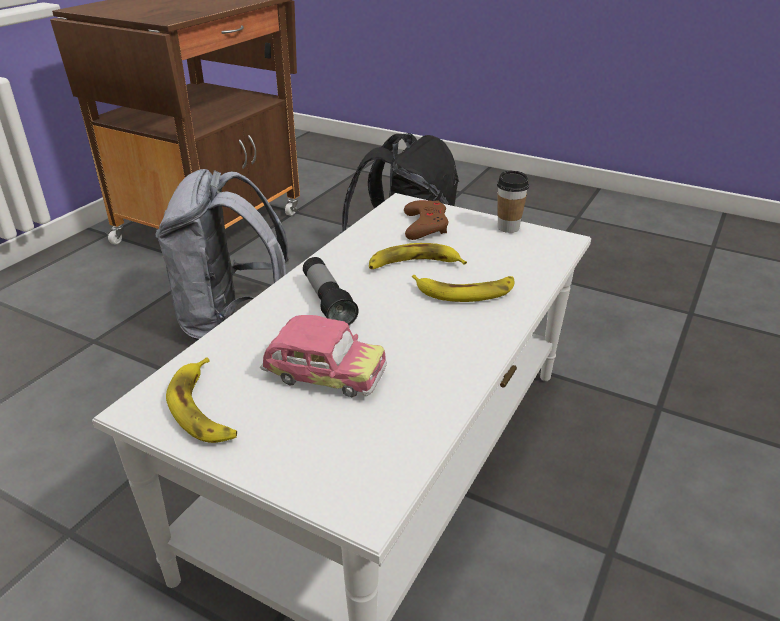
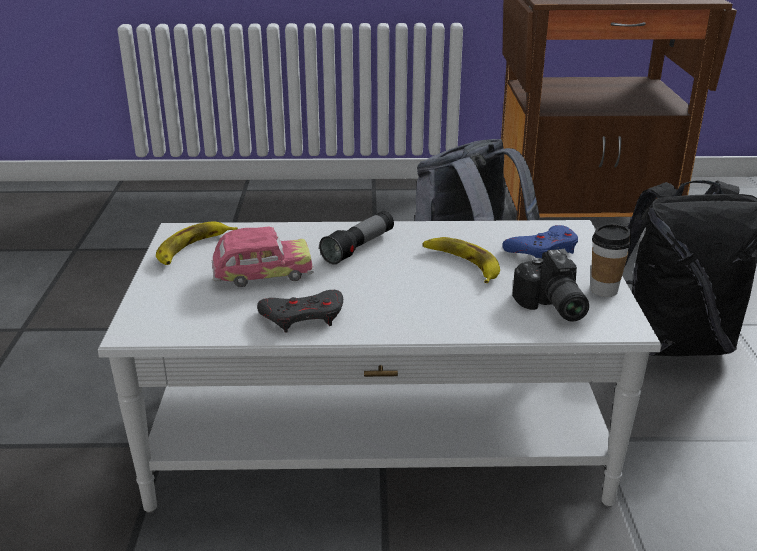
camera: 60 degrees right, 5 degrees down
(324, 375) = (263, 275): toy car -> toy car turned 90 degrees counterclockwise
(425, 225) = (543, 250): brown game controller -> blue game controller
(434, 375) = (303, 316): none -> grey game controller
(465, 291) = (446, 298): banana -> none
(516, 255) = (551, 307): none -> camera

